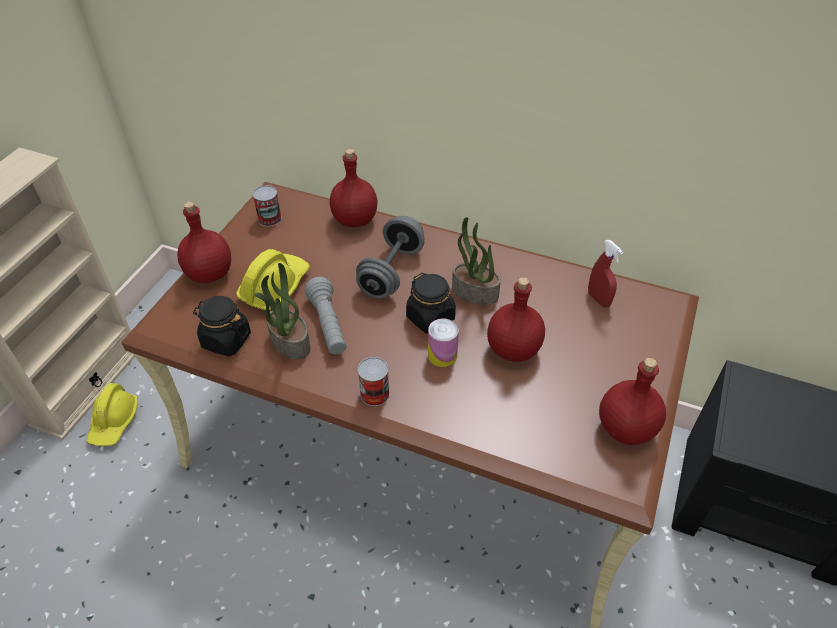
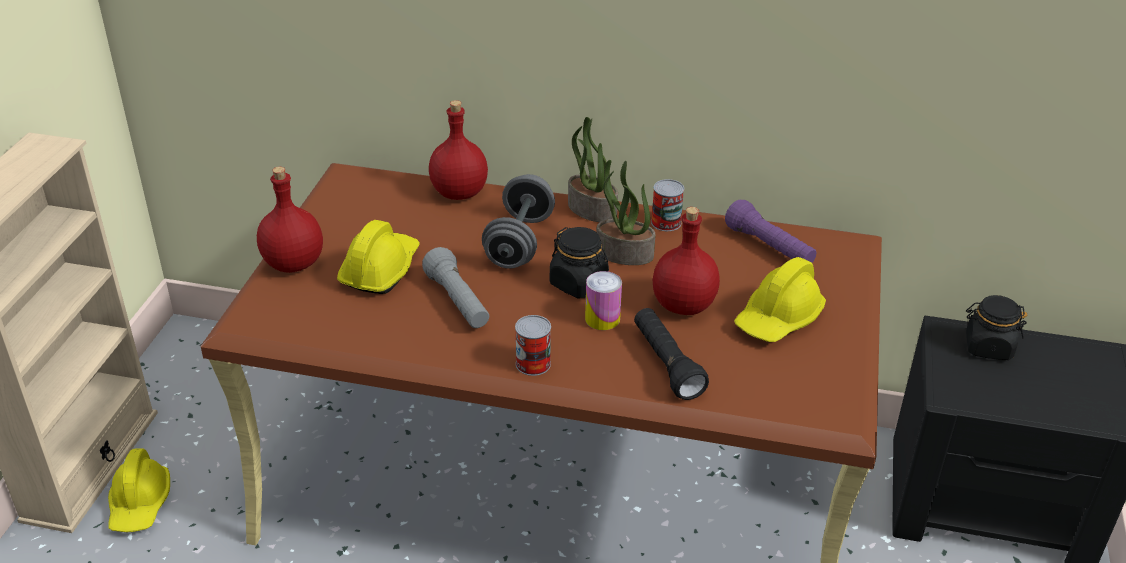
camera: 10 degrees left, 10 degrees down
(226, 340) = (336, 329): black jar -> black jar (988, 347)
(269, 218) = (352, 200): can -> can (666, 222)
(289, 342) = (414, 323): potted plant -> potted plant (591, 210)
(486, 408) = (666, 364): none -> black flashlight
(592, 373) = (778, 319): none -> yellow hard hat
(598, 299) = (769, 248): red spray bottle -> purple flashlight
(624, 429) = (826, 367): red bottle -> none

